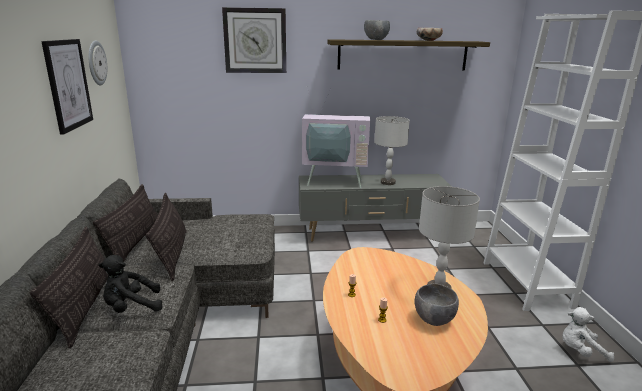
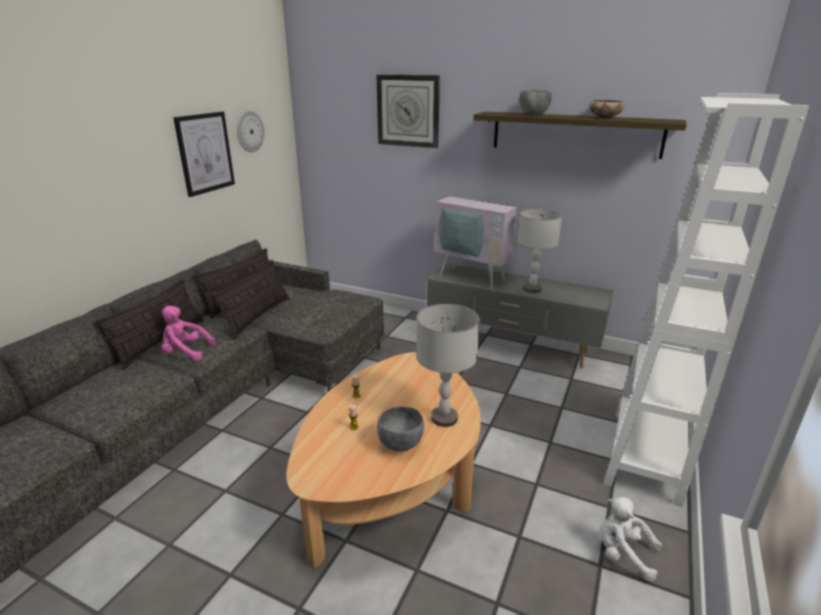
camera: 30 degrees right, 5 degrees up
(131, 307) = (186, 352): black plush toy -> pink plush toy

